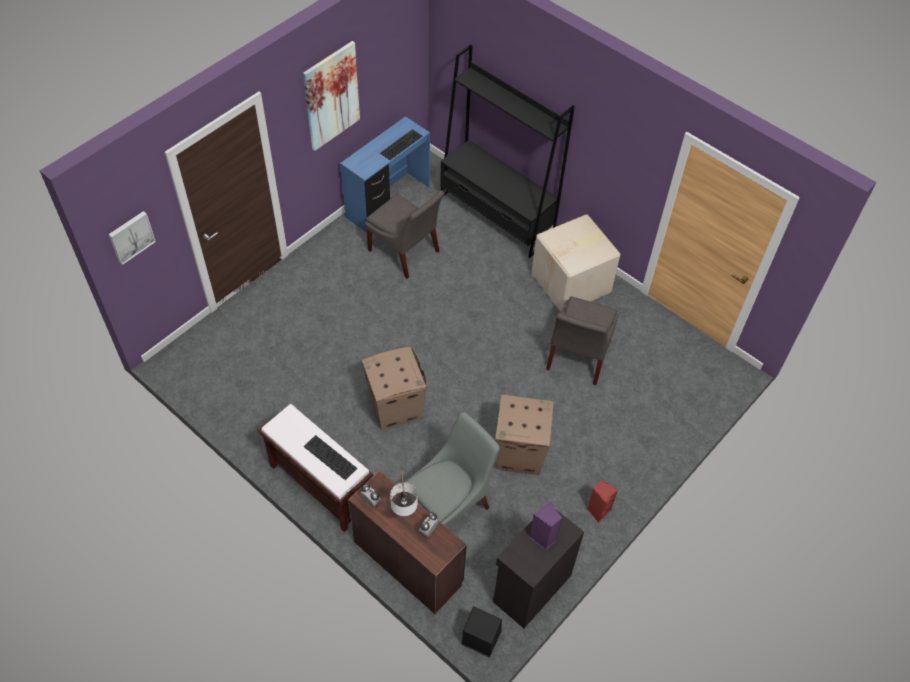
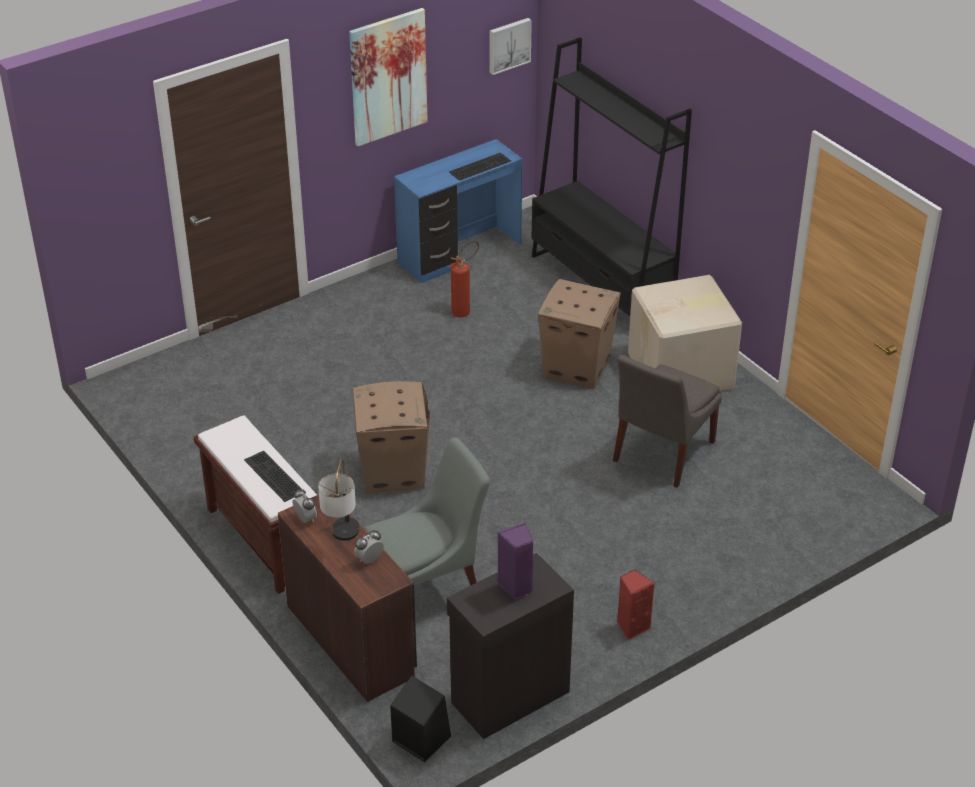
camera: 15 degrees right, 15 degrees down
(131, 236) = (94, 183): picture -> picture (508, 45)
(405, 253) = (464, 310): grey chair -> fire extinguisher
(520, 453) = (545, 546): cardboard box -> cardboard box (577, 367)

